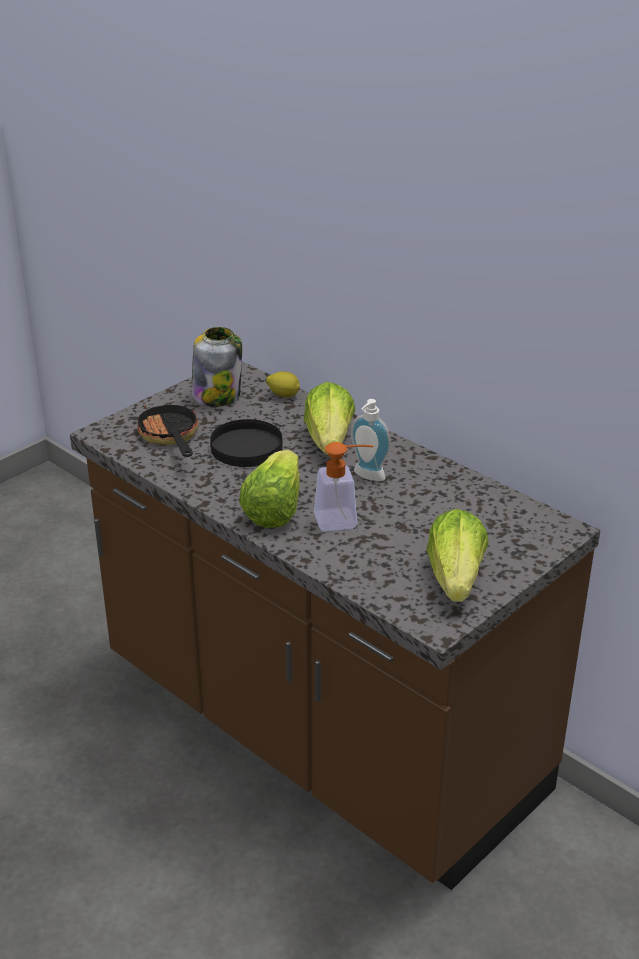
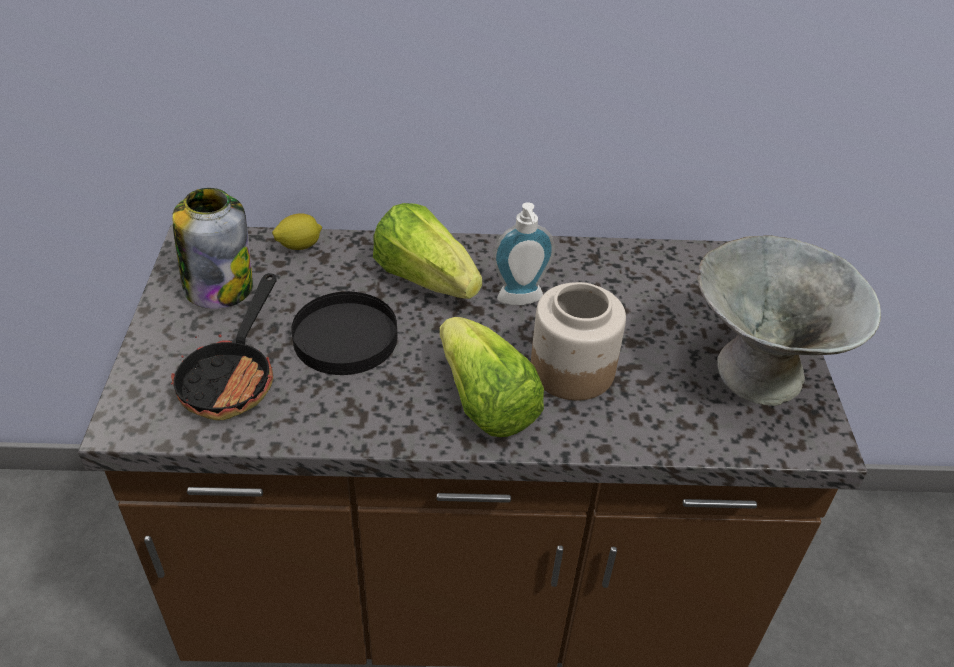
camera: 45 degrees left, 10 degrees up
(170, 437) = (233, 377): frying pan -> frying pan turned 105 degrees counterclockwise
(343, 520) = (571, 370): soap dispenser -> jar
(455, 578) = (758, 372): lettuce -> grey bowl

